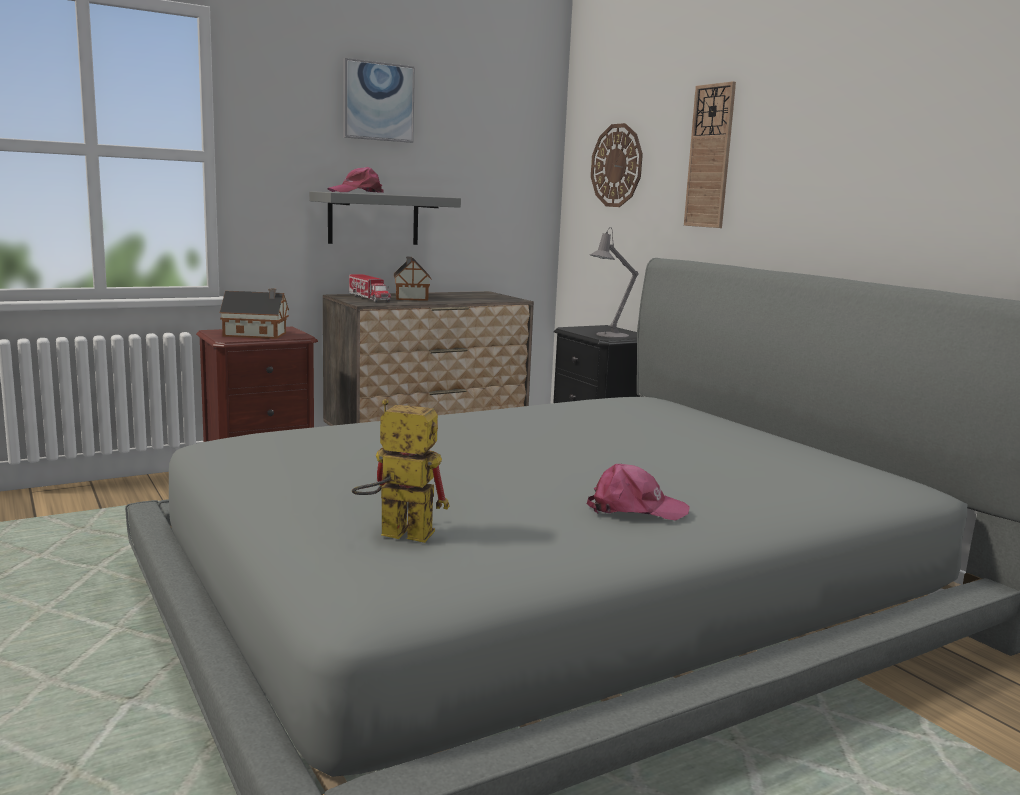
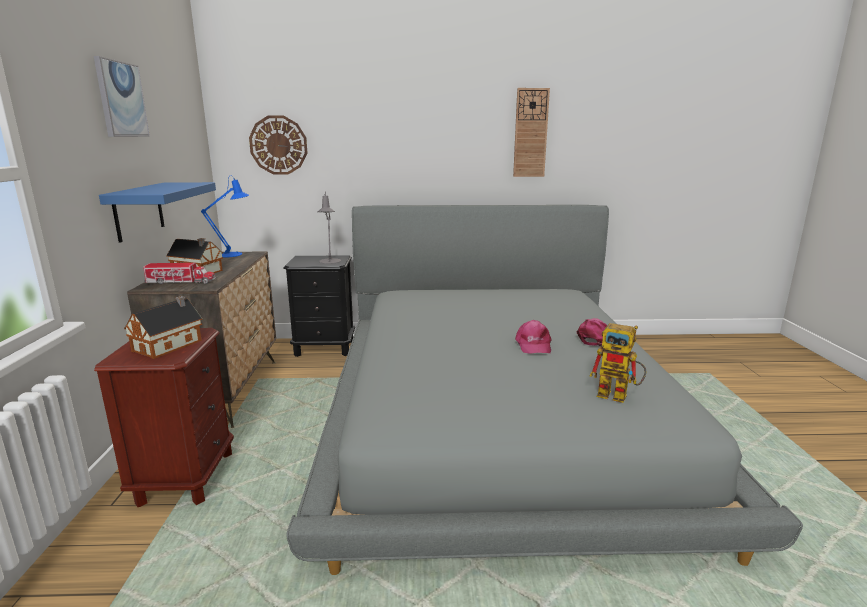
camera: 60 degrees left, 5 degrees up
(357, 193) = (151, 190): pink cap -> pink cap (533, 345)
(373, 219) = (138, 211): grey shelf -> blue shelf
(394, 534) = (619, 396): toy robot -> toy robot turned 105 degrees counterclockwise
(497, 296) = (233, 254): none -> blue table lamp
(710, 156) = (371, 140): wall clock -> wall clock (530, 133)

